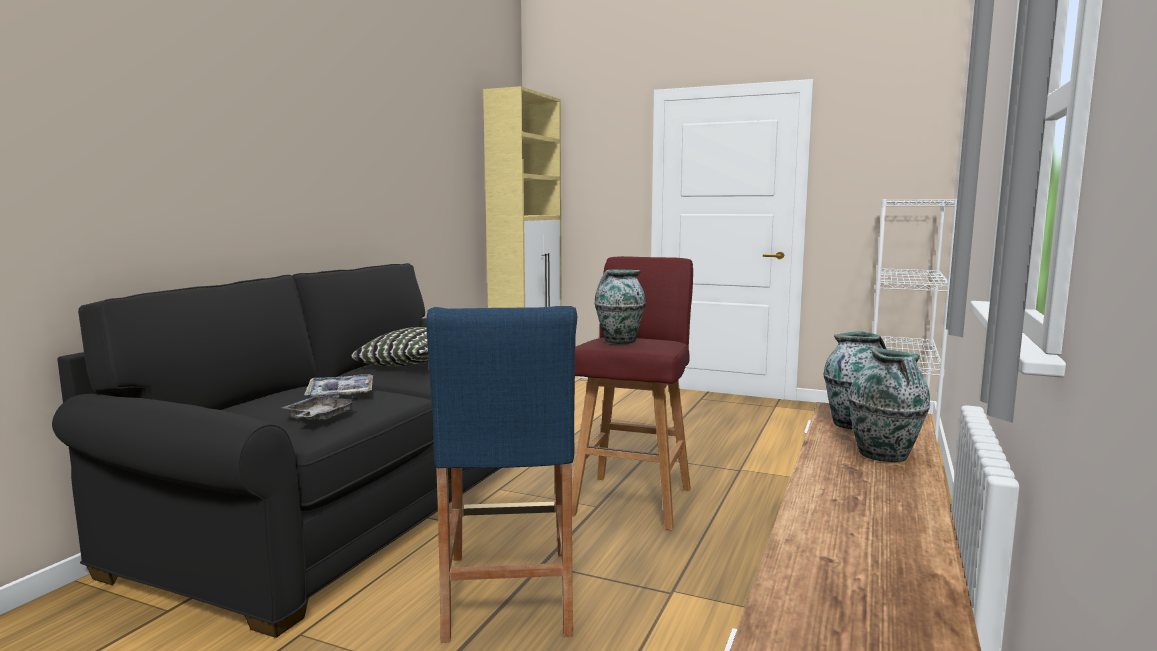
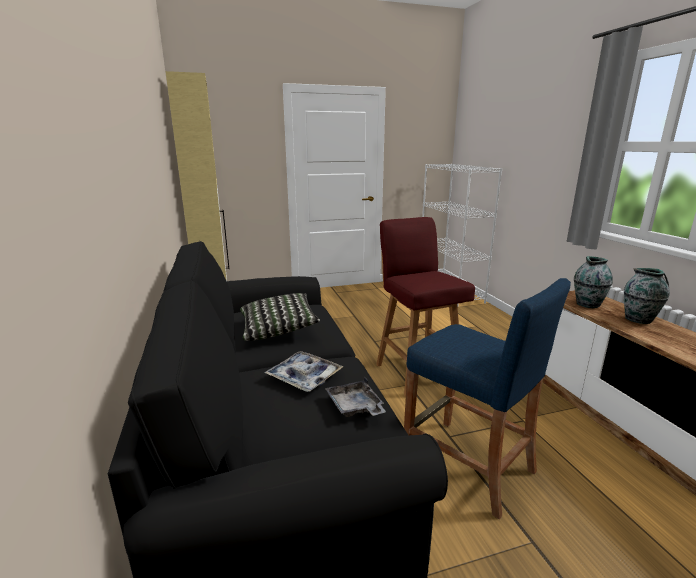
camera: 40 degrees left, 10 degrees up
(619, 341) = (429, 280): vase -> none

